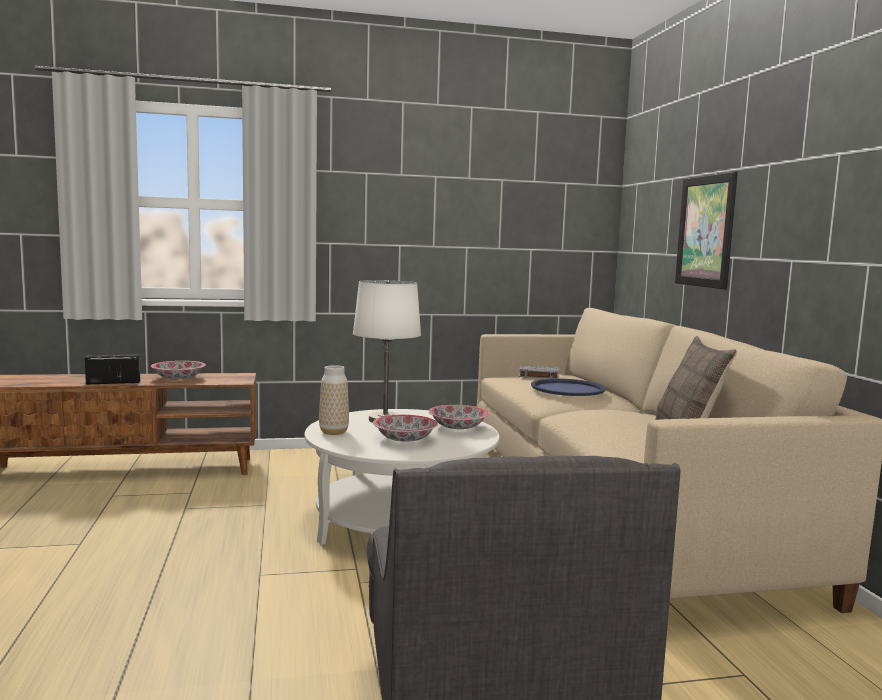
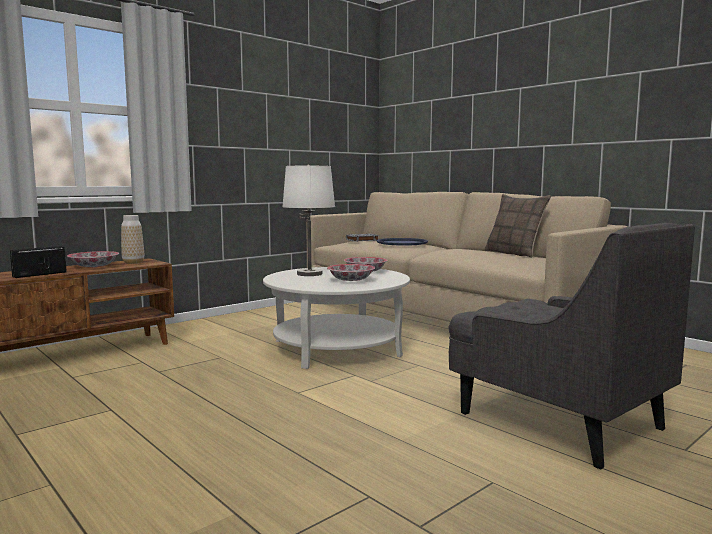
camera: 30 degrees left, 0 degrees up
(333, 432) = (294, 283): vase -> vase (133, 262)
(705, 231) = (468, 133): picture -> none

